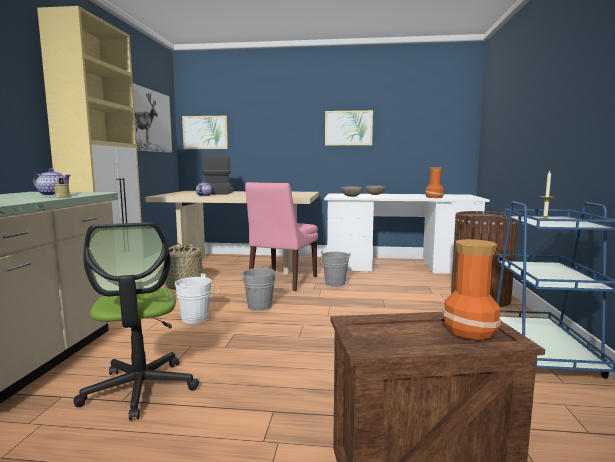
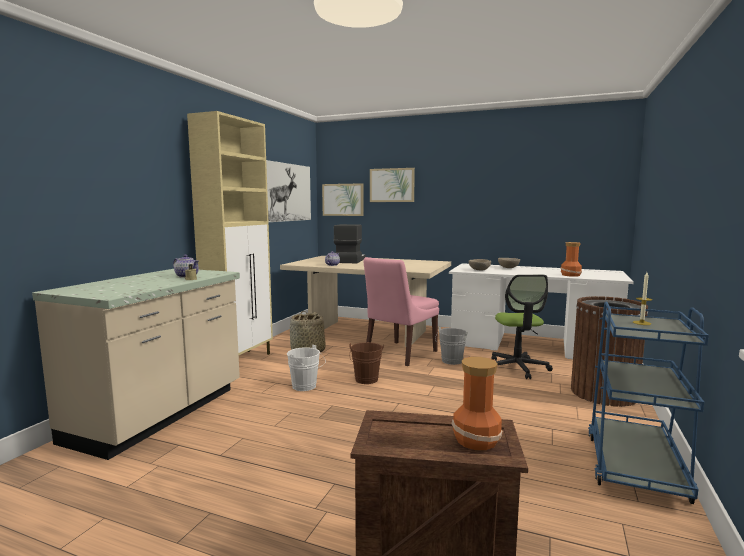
camera: 15 degrees right, 0 degrees up
(140, 389) = (237, 447): office chair -> office chair (517, 368)
(259, 307) = (366, 380): grey bucket -> brown bucket
(348, 128) = (484, 196): picture -> picture (392, 185)

